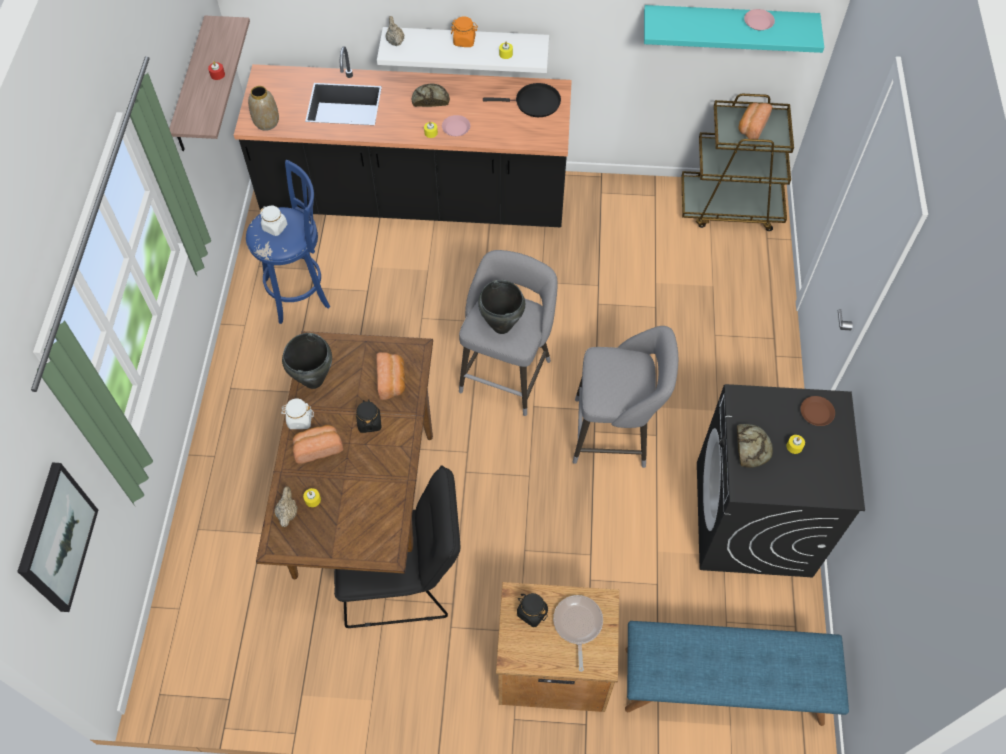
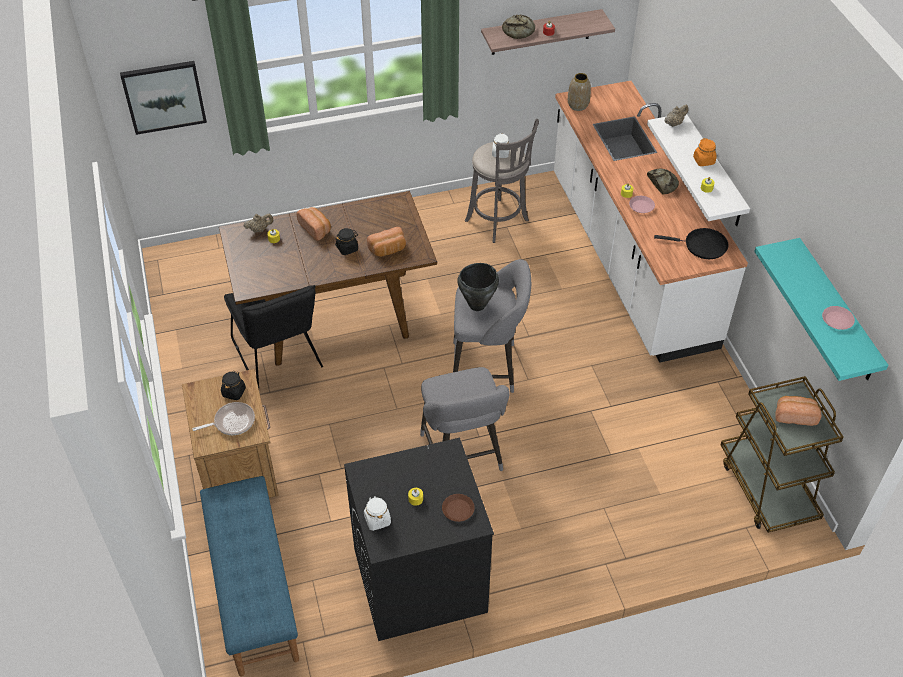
camera: 70 degrees right, 10 degrees down
(299, 420) = (334, 213): white jar -> white jar (377, 520)
(300, 292) = (499, 222): blue stool -> grey stool
(313, 380) = (370, 209): black cooking pot -> none
(415, 199) = (629, 259): black counter -> white counter
(534, 103) = (702, 246): black frying pan -> black frying pan turned 60 degrees counterclockwise
(751, 447) = (402, 468): bread -> bread (519, 31)

